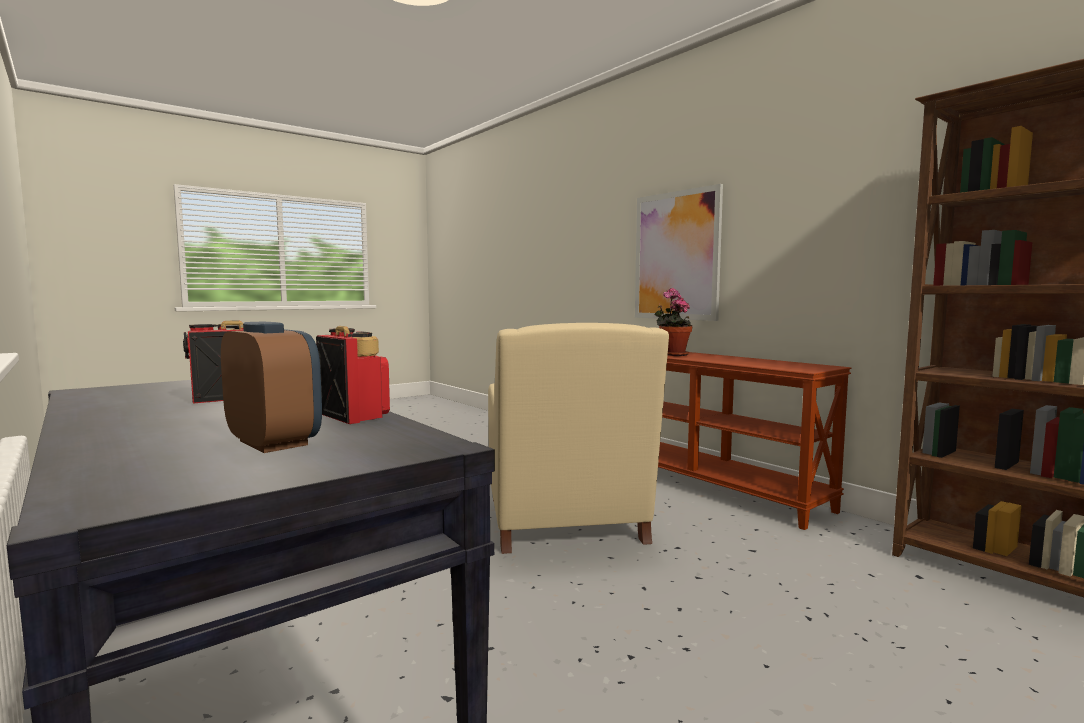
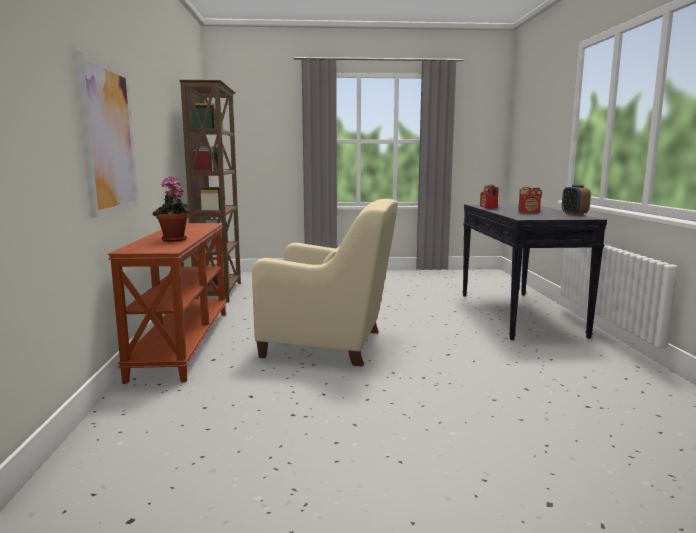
camera: 145 degrees left, 5 degrees up
(273, 443) = (505, 206): alarm clock -> alarm clock (574, 214)
(565, 523) = (329, 344): beige armchair -> beige armchair turned 75 degrees clockwise

